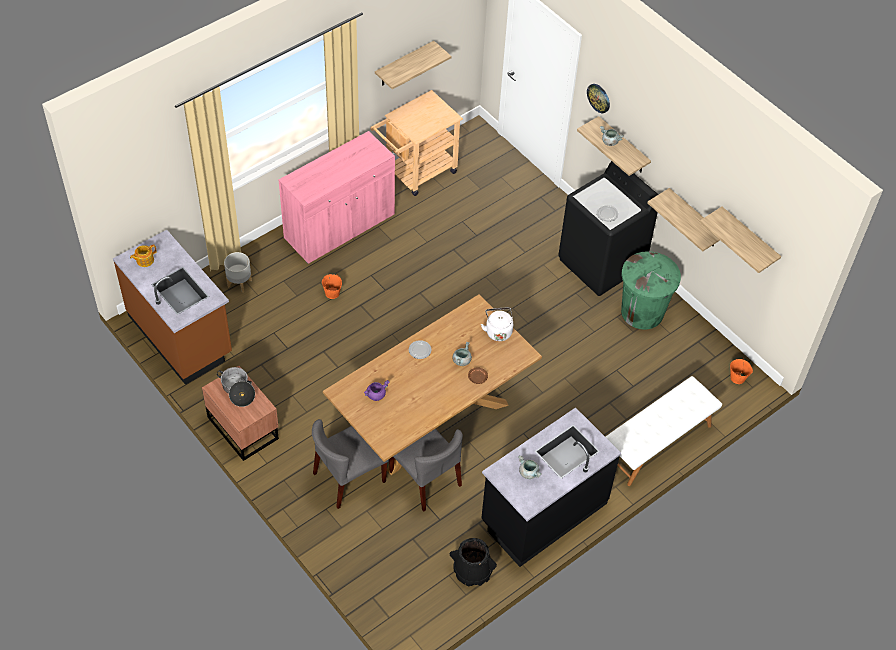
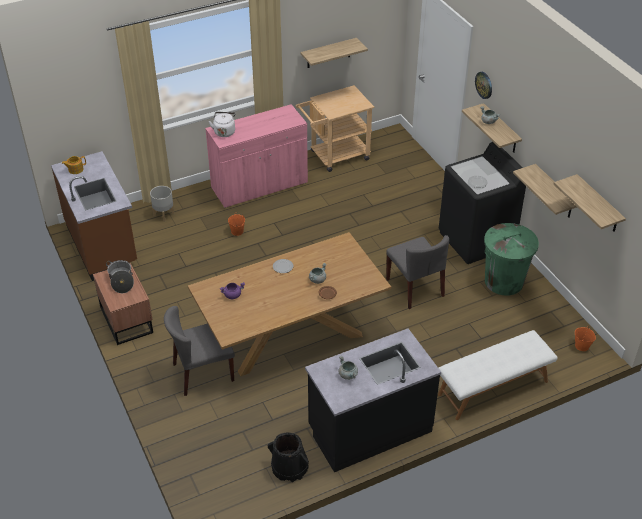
camera: 15 degrees right, 10 degrees down
(426, 479) = (270, 384): grey chair -> grey chair (415, 287)
(498, 331) = (357, 262): white kettle -> white kettle (224, 131)

